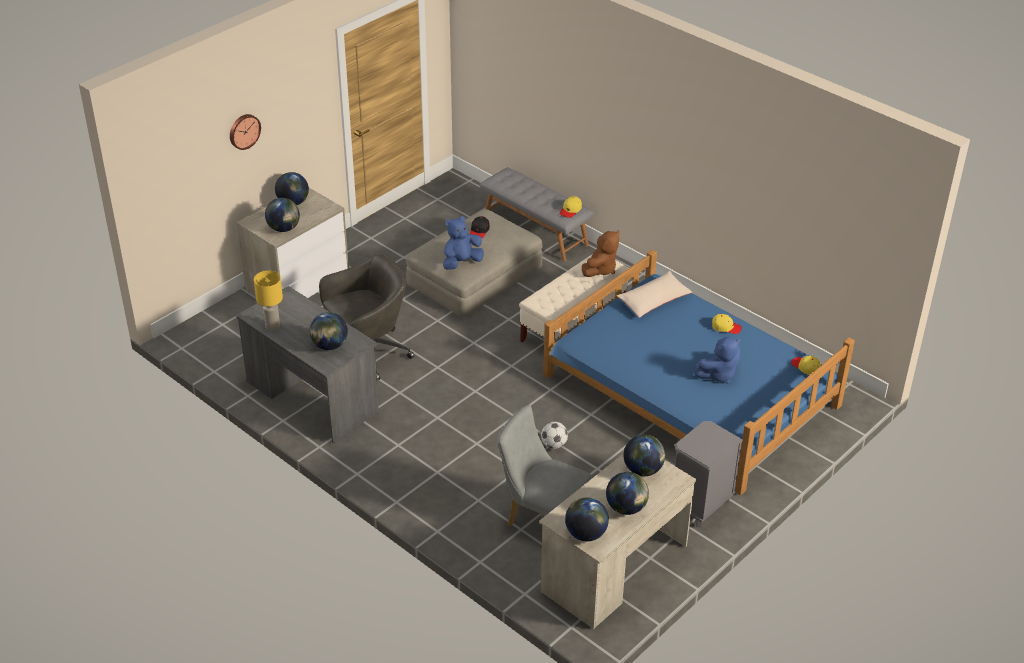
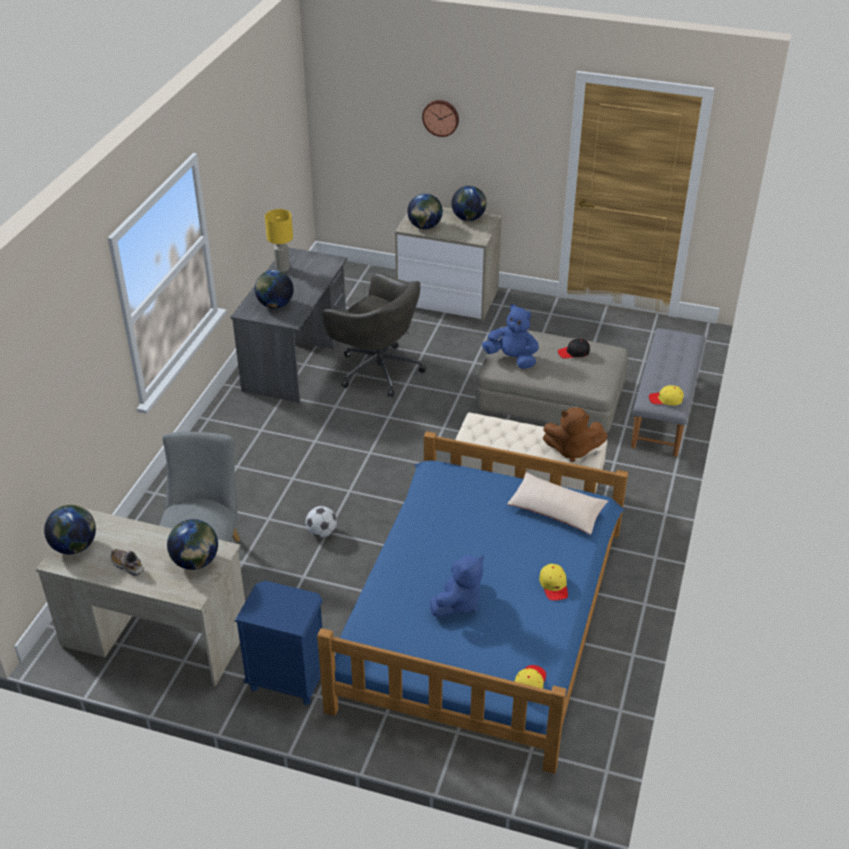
camera: 65 degrees right, 0 degrees up
(626, 508) = (127, 566): globe -> shoe
(700, 505) = (287, 680): grey nightstand -> blue nightstand
(718, 374) = (458, 602): blue plush toy -> blue plush toy turned 90 degrees counterclockwise

